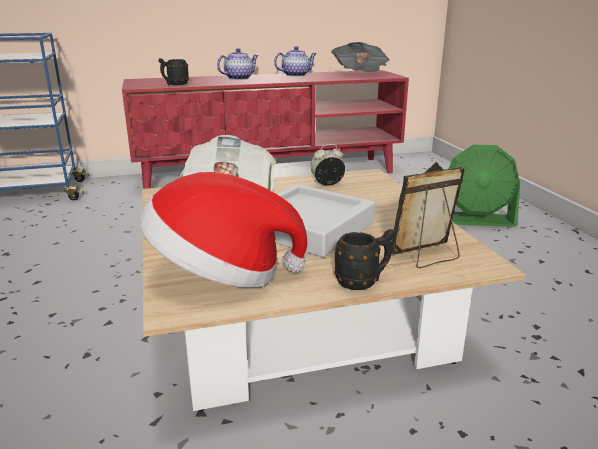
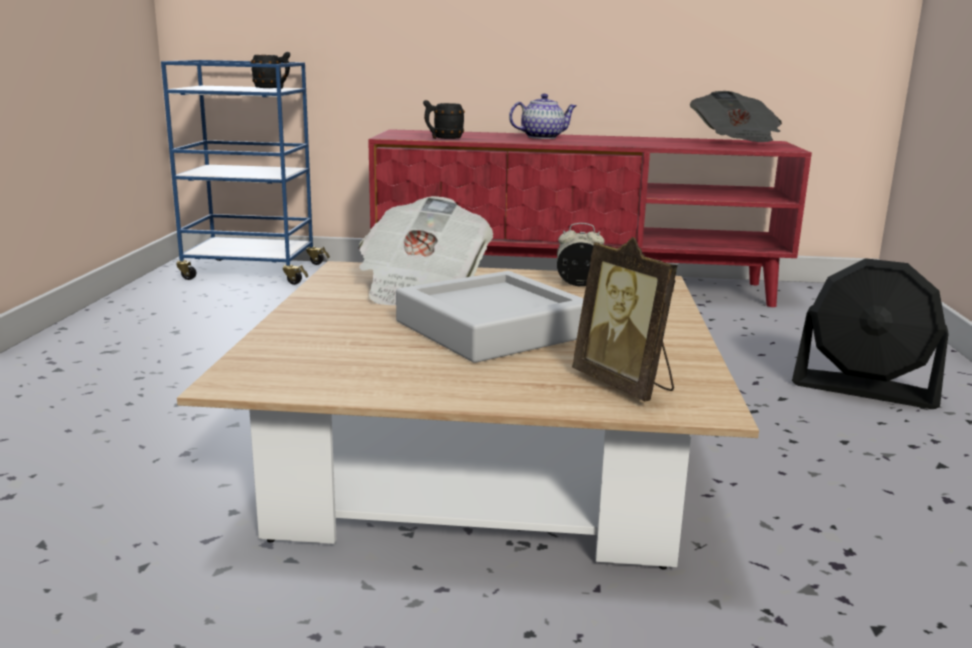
camera: 20 degrees right, 5 degrees down
(221, 274) = (324, 359): hat -> none
(296, 75) = (633, 139): teapot -> none
(363, 282) = (497, 396): black mug -> black mug (272, 88)
(427, 257) = (625, 385): picture frame -> picture frame turned 120 degrees counterclockwise
(474, 220) = (864, 390): green fan -> black fan

